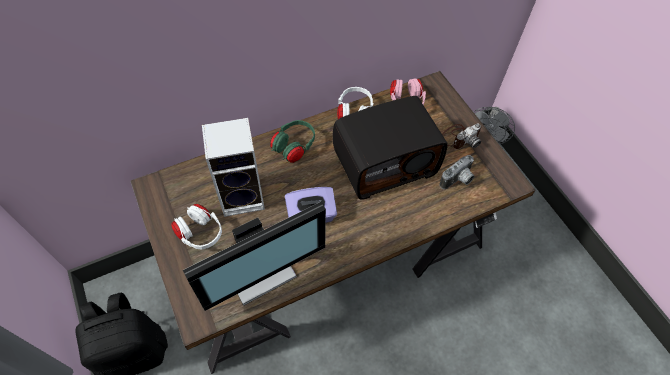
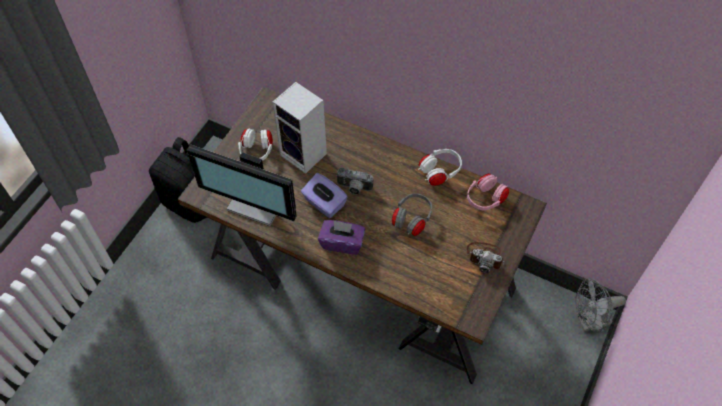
camera: 55 degrees right, 0 degrees up
(294, 147) = (371, 156): green headphones -> none
(365, 228) = (342, 243): none -> purple tissue box
(384, 162) = (411, 220): radio -> grey headphones
(458, 181) = (440, 279): camera -> camera (354, 188)

